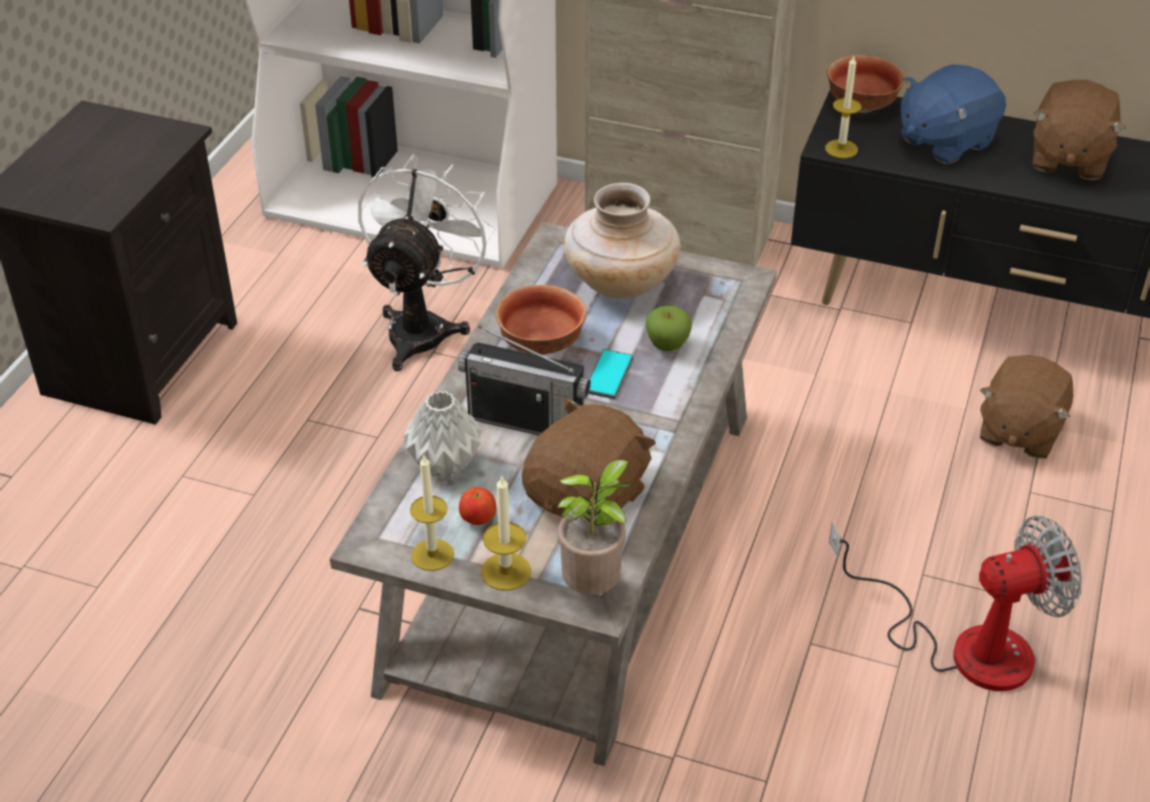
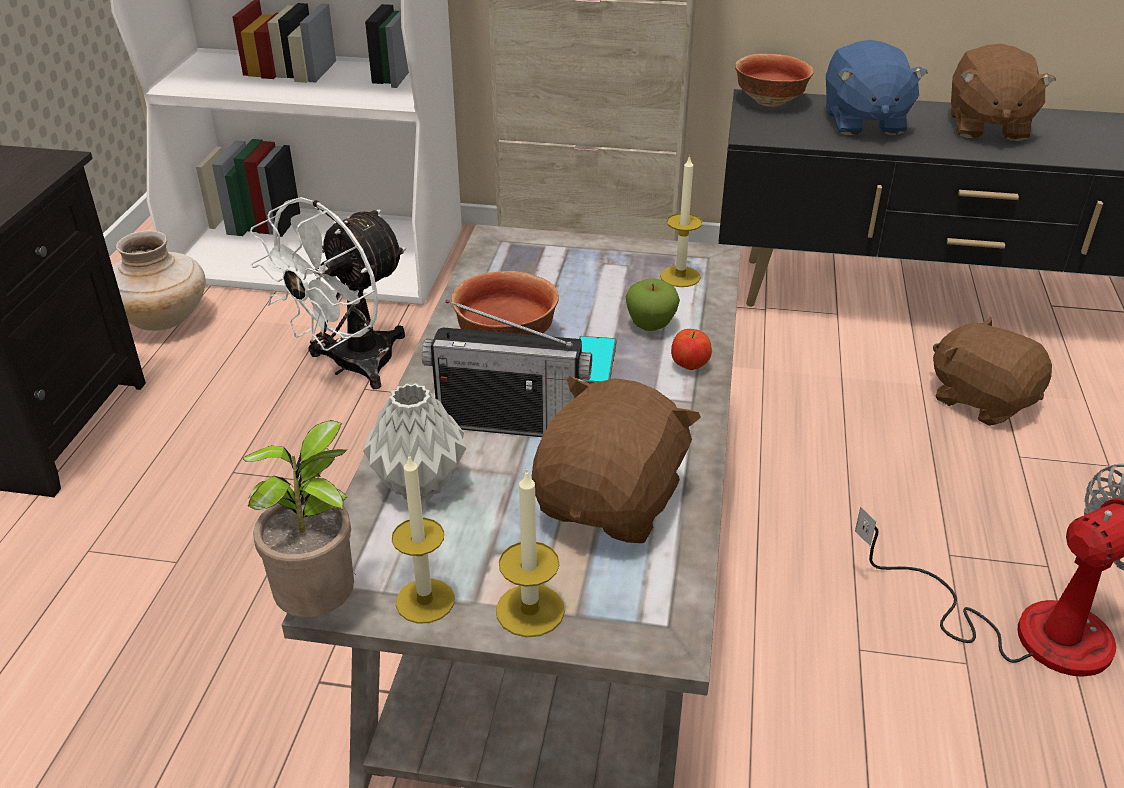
camera: 10 degrees left, 5 degrees down
(423, 327) = (350, 366): white fan -> white fan turned 150 degrees counterclockwise
(478, 519) = (476, 546): apple -> apple (689, 366)
(594, 588) = (655, 617): potted plant -> potted plant (323, 607)
(621, 284) = (579, 272): beige vase -> beige vase (163, 320)
(841, 149) = (766, 135): candle -> candle (680, 276)
(944, 141) = (863, 122): blue plush toy -> blue plush toy turned 45 degrees counterclockwise
(1018, 431) = (981, 400): brown plush toy -> brown plush toy turned 120 degrees clockwise

